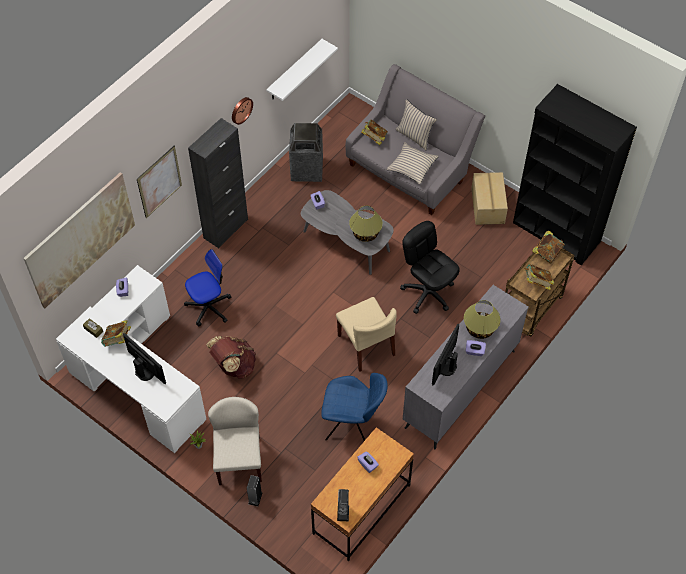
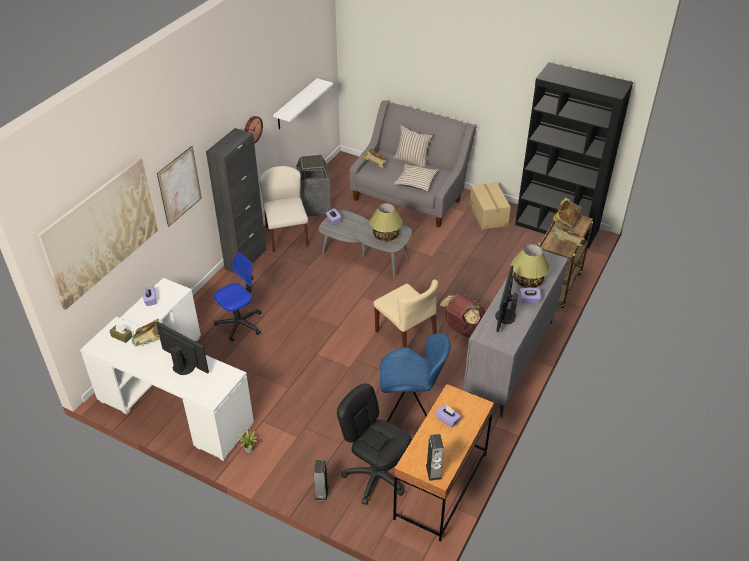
camera: 10 degrees left, 15 degrees down
(234, 366) = (274, 371): brown backpack -> brown backpack (463, 330)
(239, 460) = (296, 457): beige chair -> beige chair (286, 236)
(428, 293) = (454, 286): black office chair -> black office chair (375, 476)

